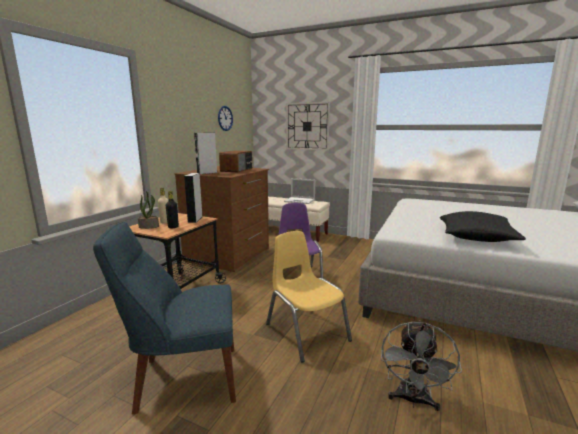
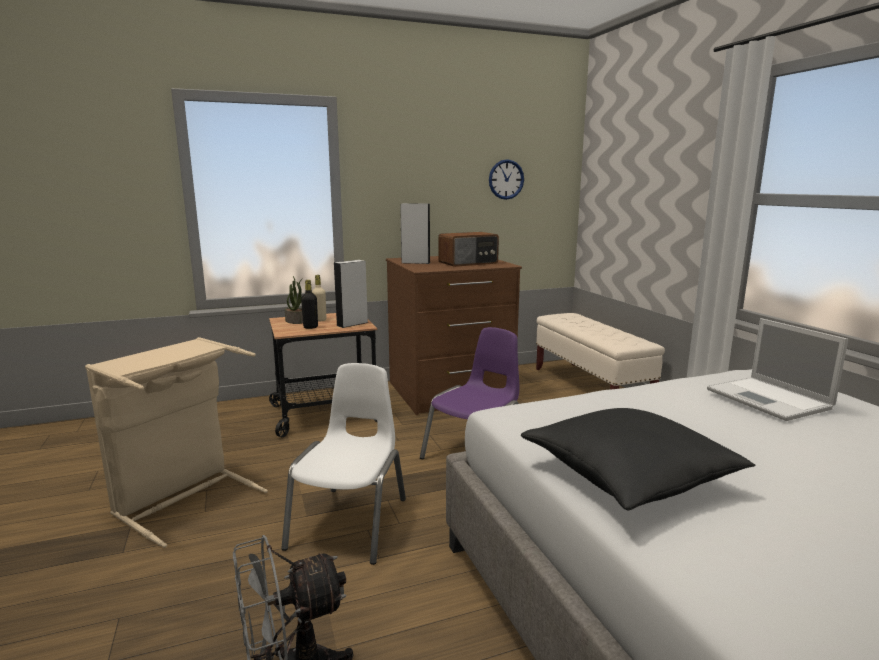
camera: 45 degrees right, 0 degrees up
(183, 379) = (184, 499): blue chair -> beige laundry basket
(300, 201) = (610, 332): laptop -> laptop (770, 399)
(306, 332) = (350, 523): yellow chair -> white chair
(307, 126) = (649, 193): wall clock -> none

